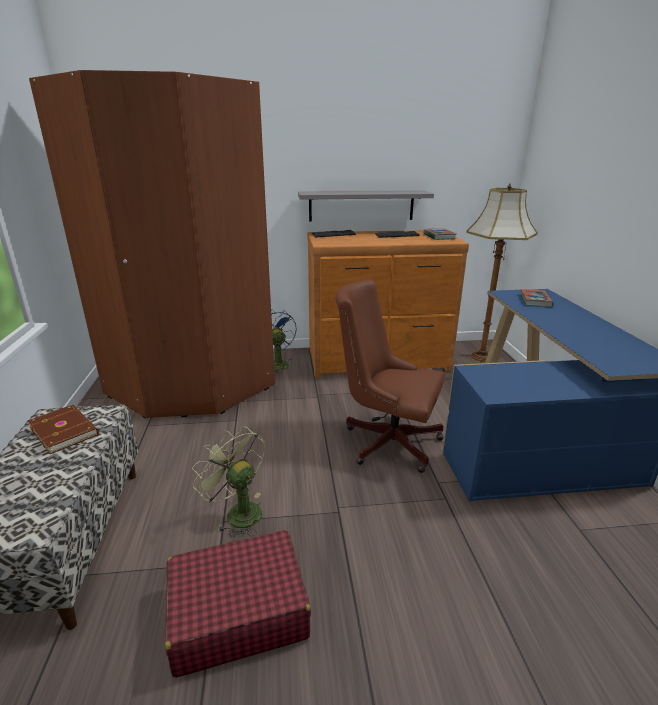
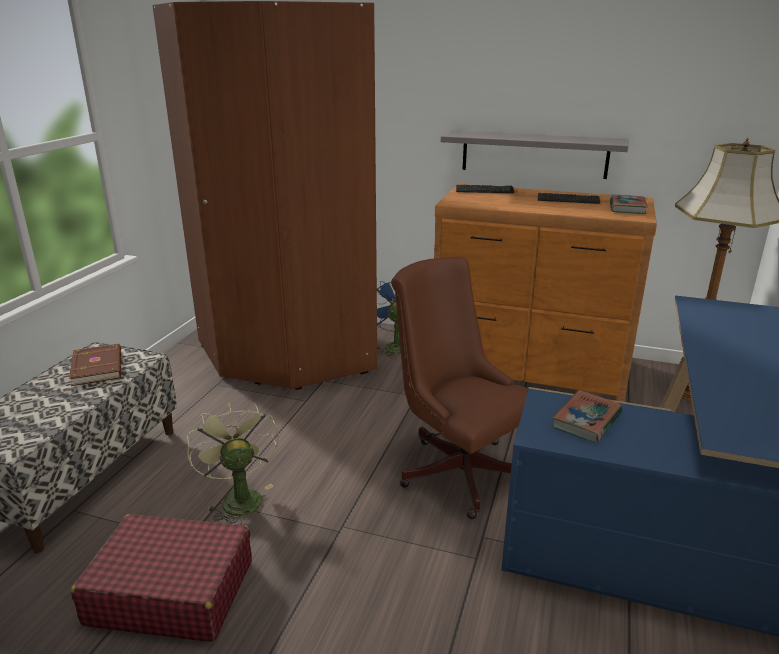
camera: 25 degrees right, 0 degrees up
(535, 300) = (733, 322): book -> book (586, 420)

